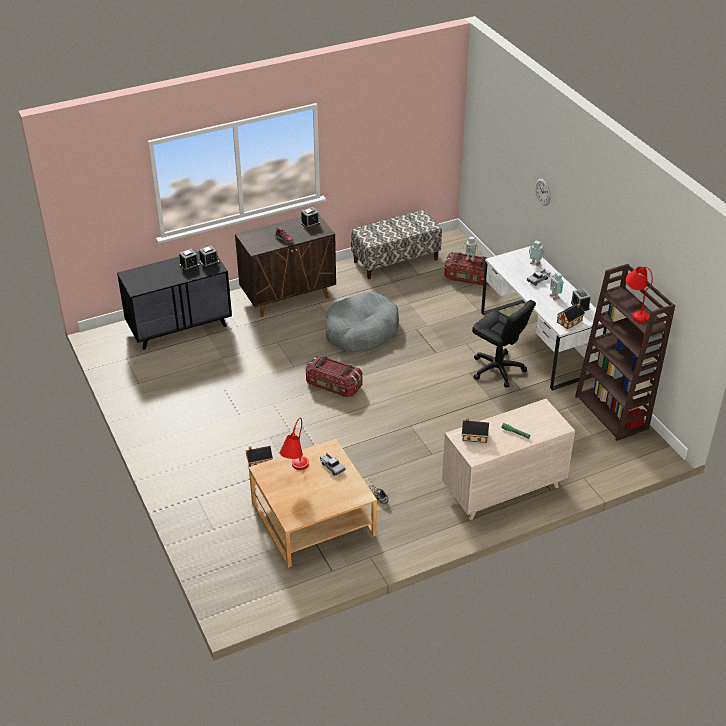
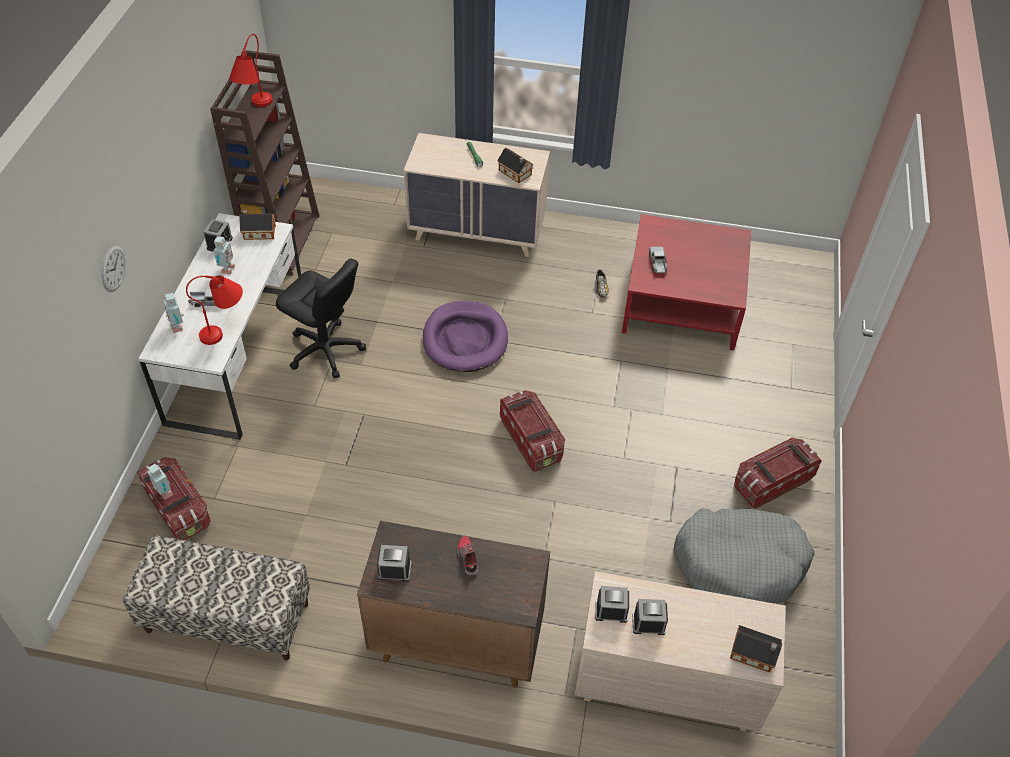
camera: 145 degrees left, 10 degrees up
(177, 434) = (772, 482): none -> storage box
(180, 327) = (666, 684): black dresser -> beige dresser
(258, 461) = (695, 392): toy house -> toy house (754, 655)
(295, 471) = (699, 278): red table lamp -> red table lamp (226, 330)
(313, 518) = (682, 301): beige coffee table -> red coffee table
(361, 331) = (417, 506): grey dog bed -> grey dog bed (740, 563)
(428, 417) = (465, 339): none -> purple dog bed
(497, 369) = (325, 350): black office chair -> black office chair turned 135 degrees clockwise

